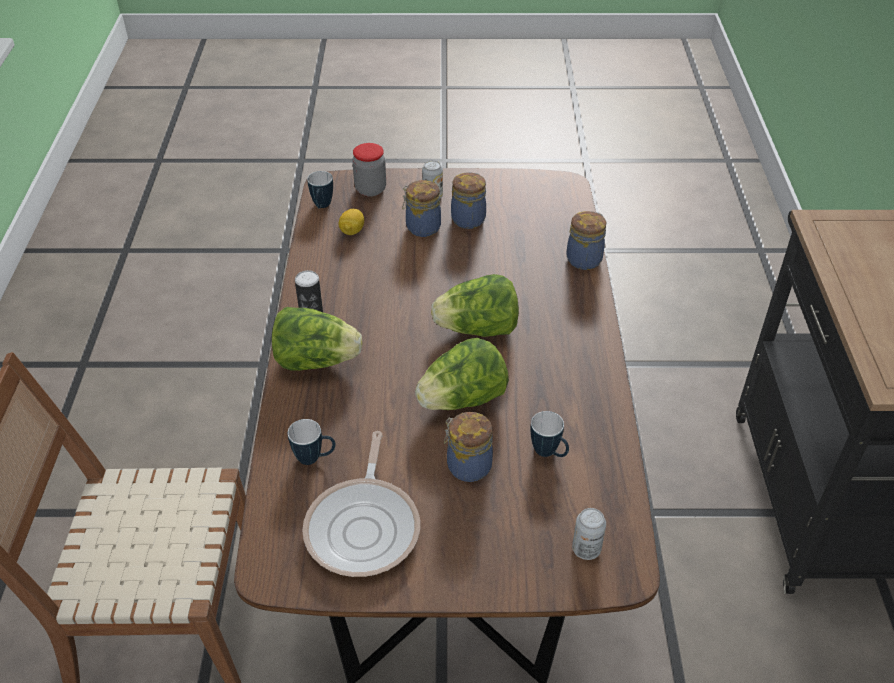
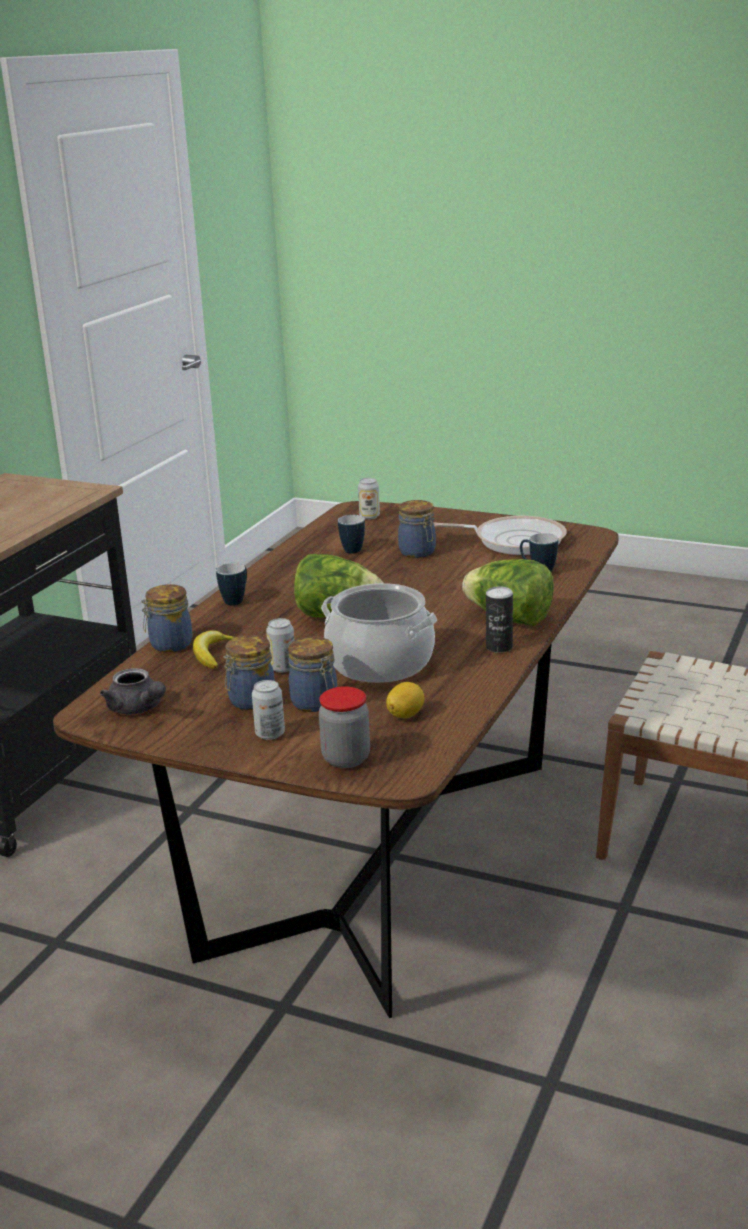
camera: 155 degrees left, 20 degrees down
(322, 207) = (429, 749): mug -> mug (236, 600)
(365, 526) = (514, 541): frying pan -> frying pan turned 75 degrees clockwise
(401, 276) = (379, 663): none -> cooking pot
(462, 400) = (392, 580): lettuce -> none
(473, 255) = (282, 668): none -> can
(539, 196) = (138, 709): none -> grey teapot
(540, 256) = (212, 654): none -> banana

